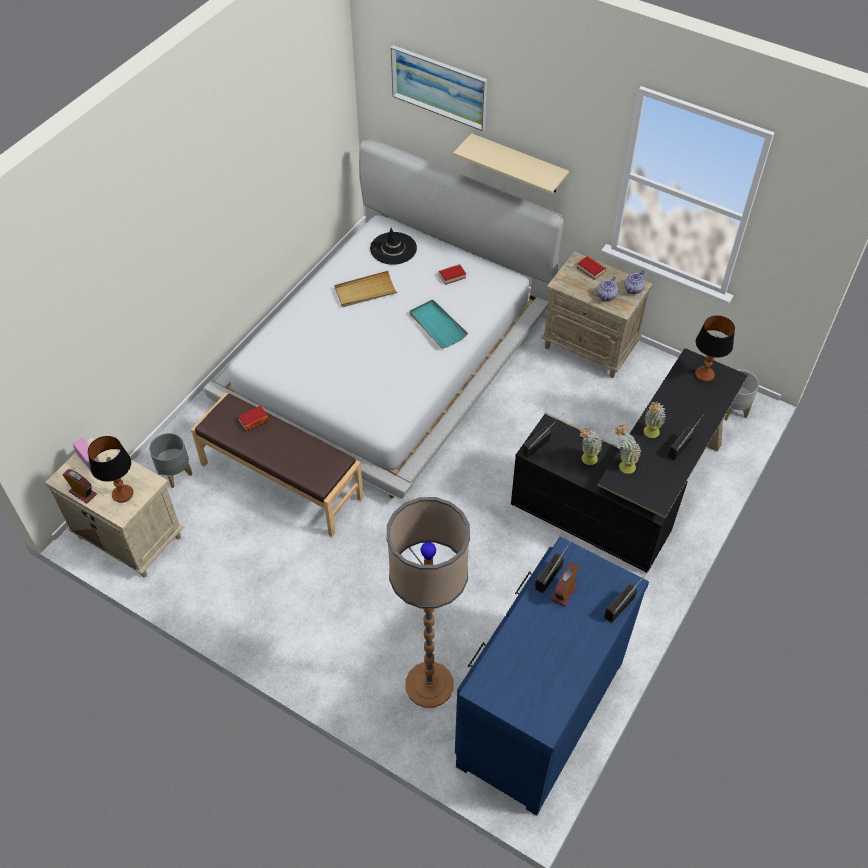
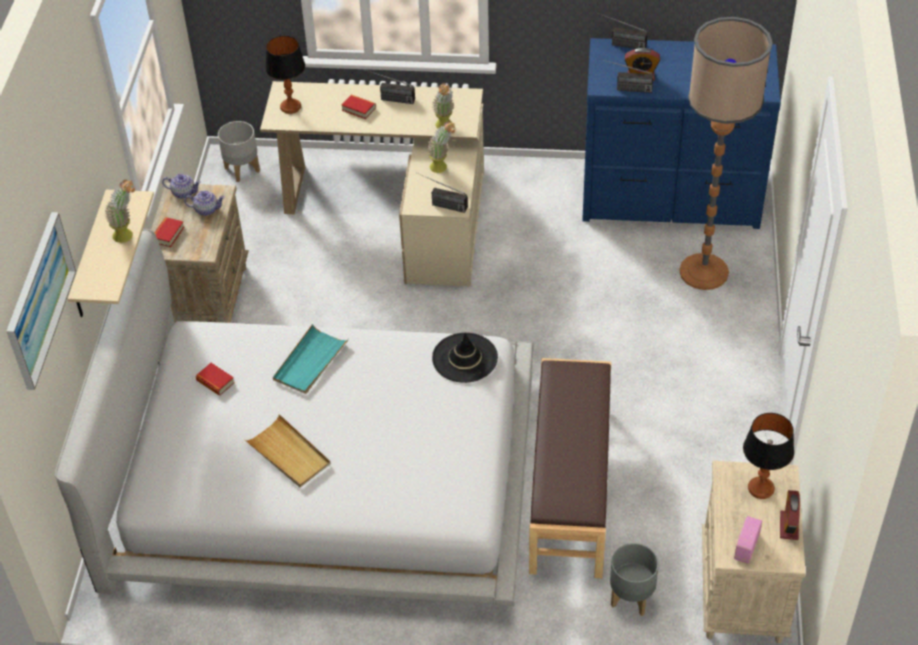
camera: 115 degrees left, 5 degrees down
(254, 420) = (556, 470): book -> book (359, 109)
(393, 248) = (192, 460): black hat -> black hat (465, 358)
(629, 493) = (398, 210): black desk -> beige desk
(650, 435) = (394, 121): potted plant -> potted plant (128, 235)

